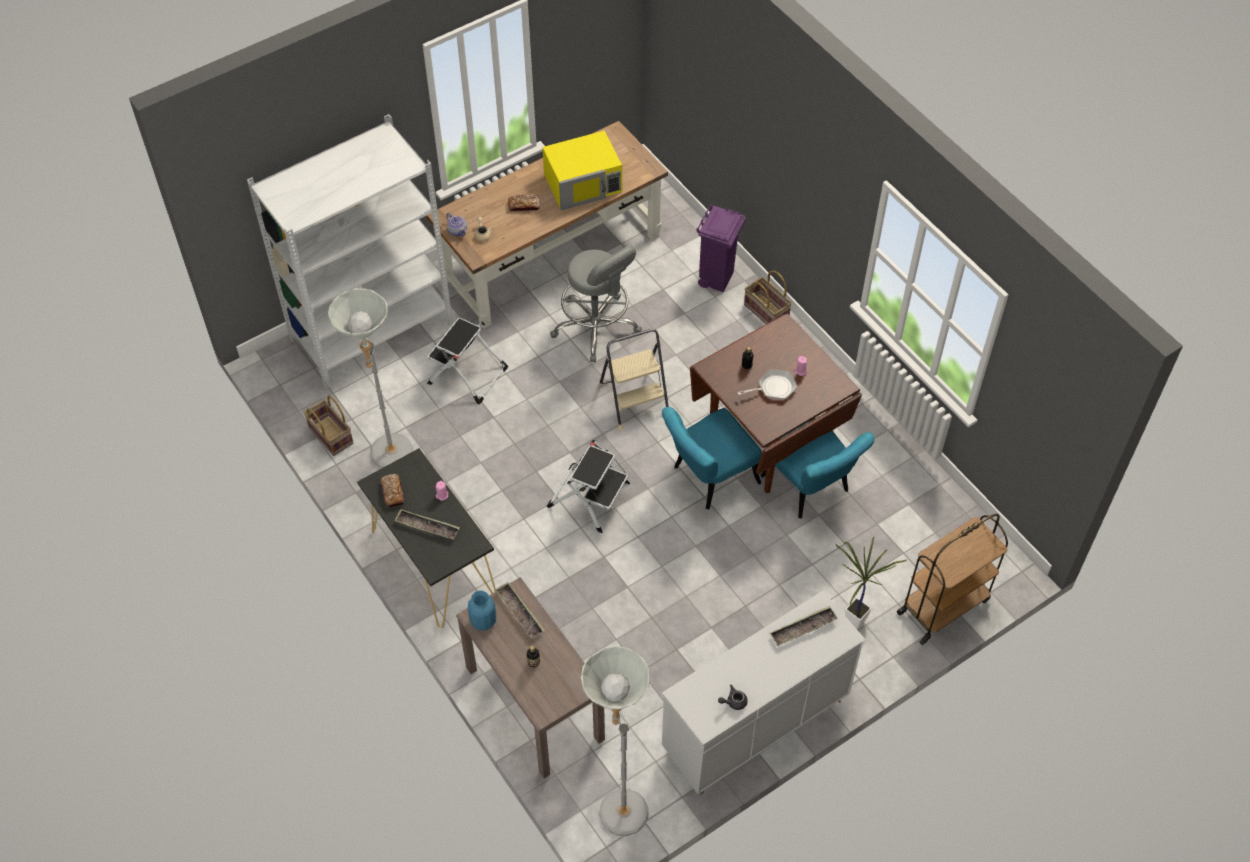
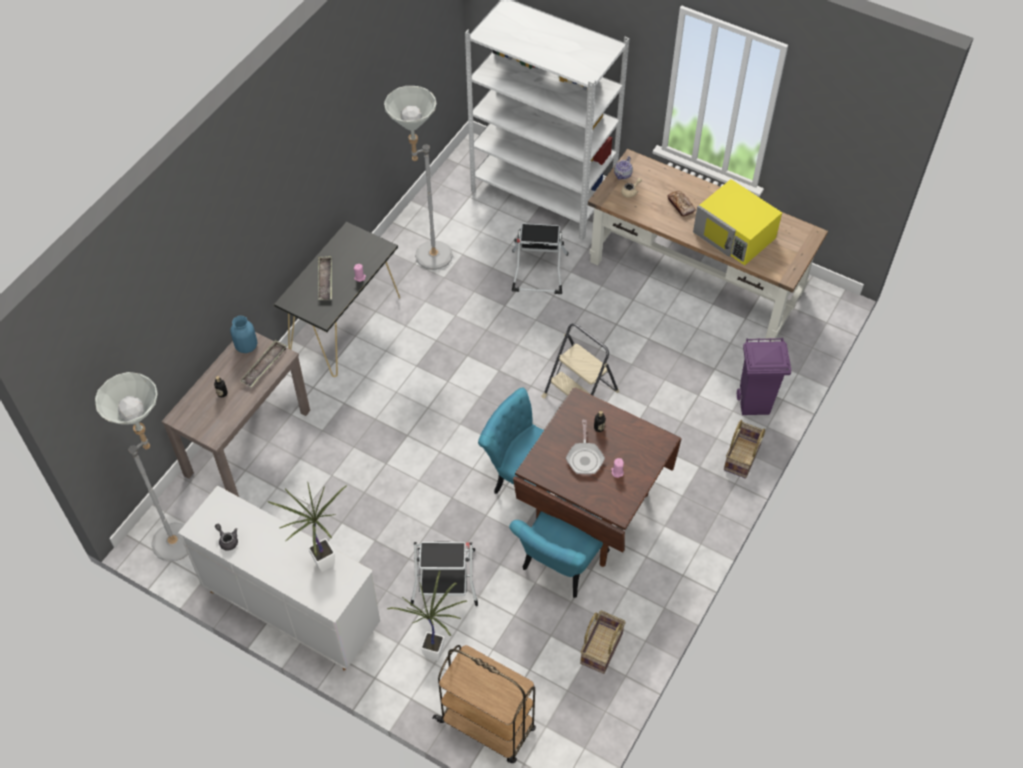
camera: 65 degrees right, 0 degrees up
(330, 436) = (428, 213): basket -> basket (600, 648)
(392, 493) = (346, 246): bread -> none
(589, 497) = (461, 401): step ladder -> step ladder (445, 578)
(596, 327) = (640, 337): grey stool -> none
(773, 388) = (585, 457): frying pan -> frying pan turned 45 degrees clockwise
(803, 628) = (324, 568): tray -> potted plant

